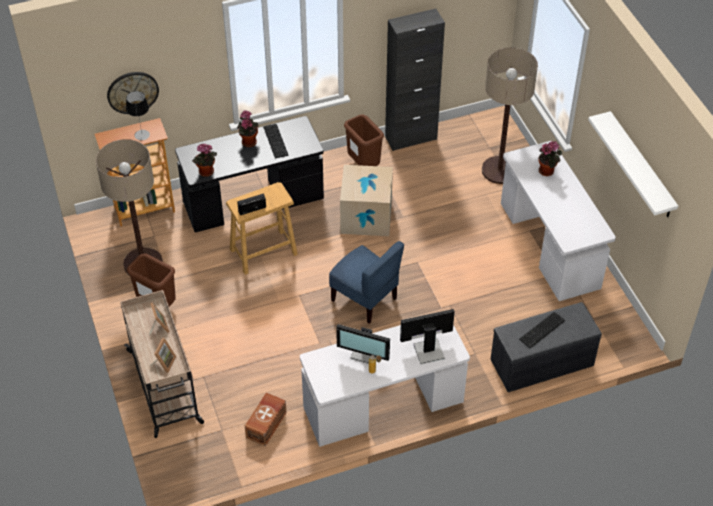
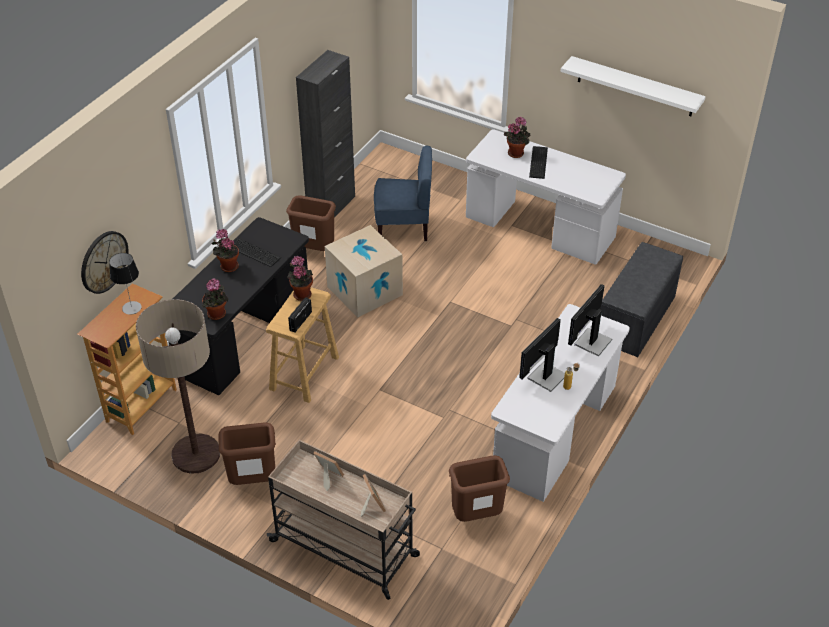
camera: 40 degrees left, 5 degrees down
(267, 424) = (476, 516): brown storage box -> brown trash can
(273, 190) = (301, 294): none -> potted plant
(365, 299) = (441, 357): blue chair -> blue chair (403, 227)
(366, 353) = (545, 376): monitor -> monitor turned 150 degrees clockwise
(499, 170) = (435, 193): floor lamp -> none
(543, 330) = (639, 279): keyboard -> keyboard (539, 162)

